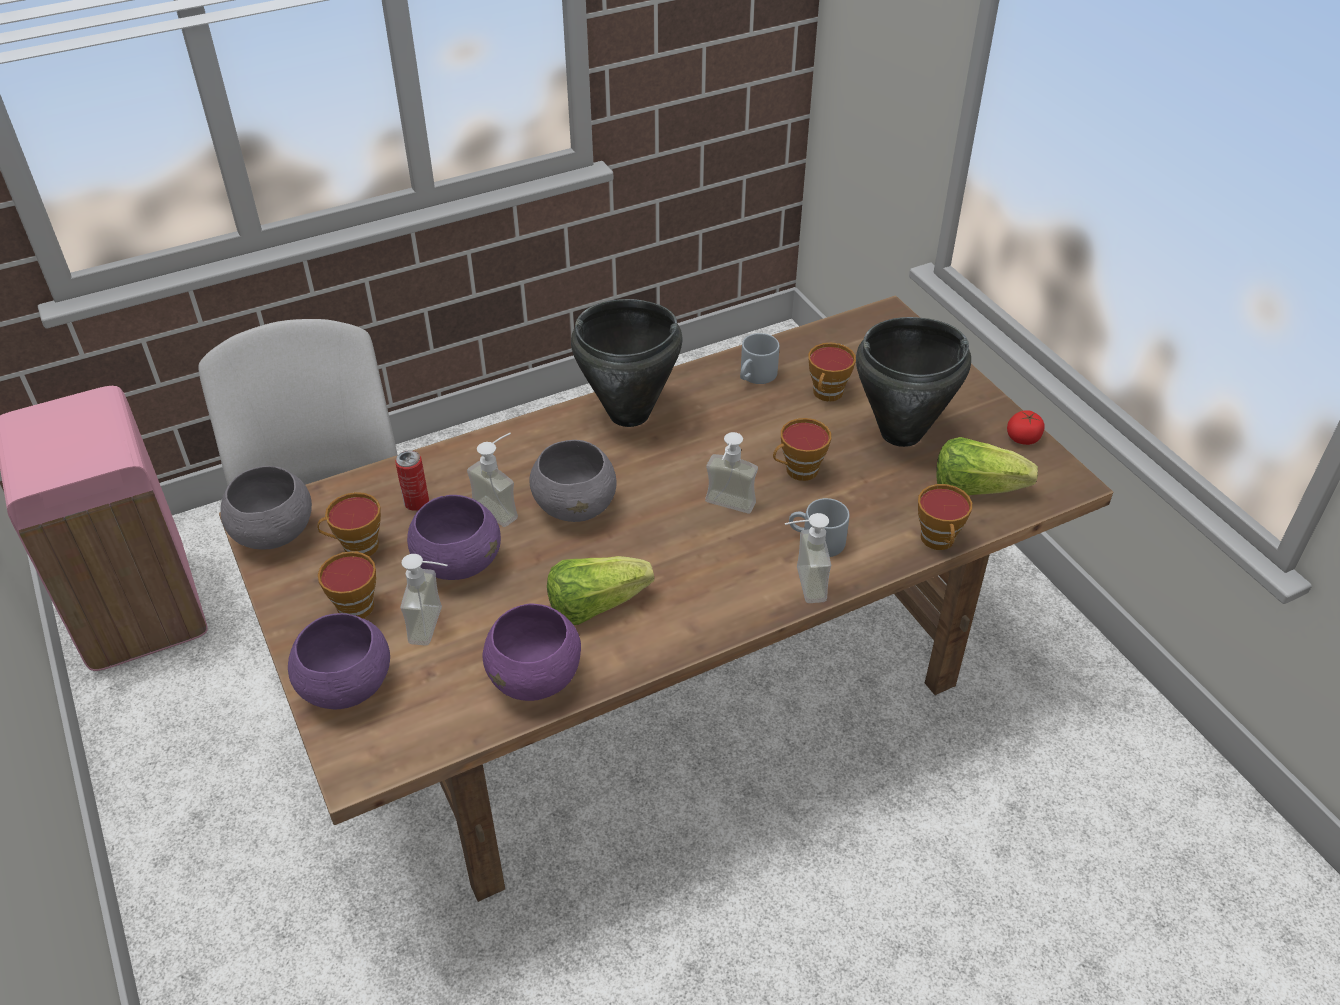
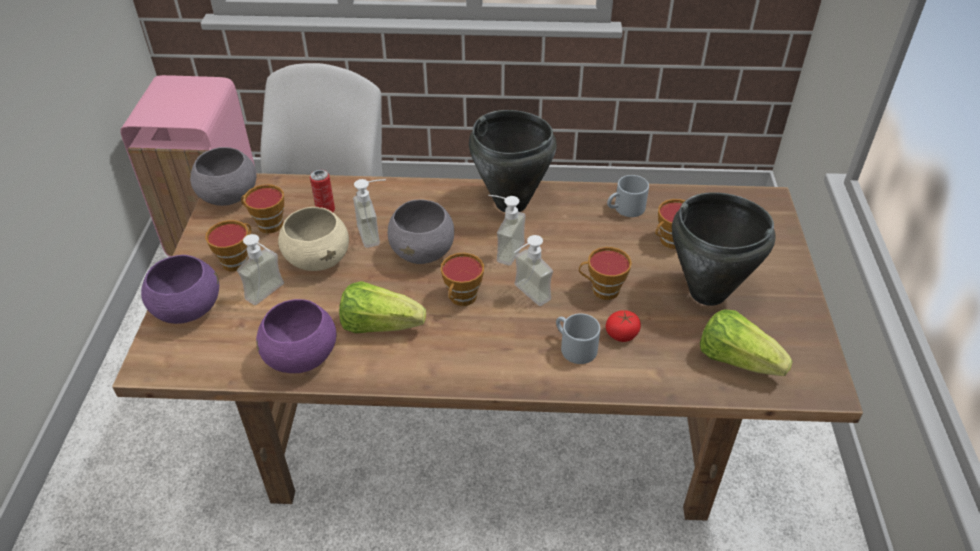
camera: 30 degrees right, 0 degrees up
(458, 562) = (318, 259): purple bowl -> beige bowl
(800, 585) = (535, 374): soap dispenser -> soap dispenser (503, 250)
(939, 541) = (672, 388): cup -> cup (462, 298)
(1023, 437) = (812, 336): tomato -> tomato (622, 334)

